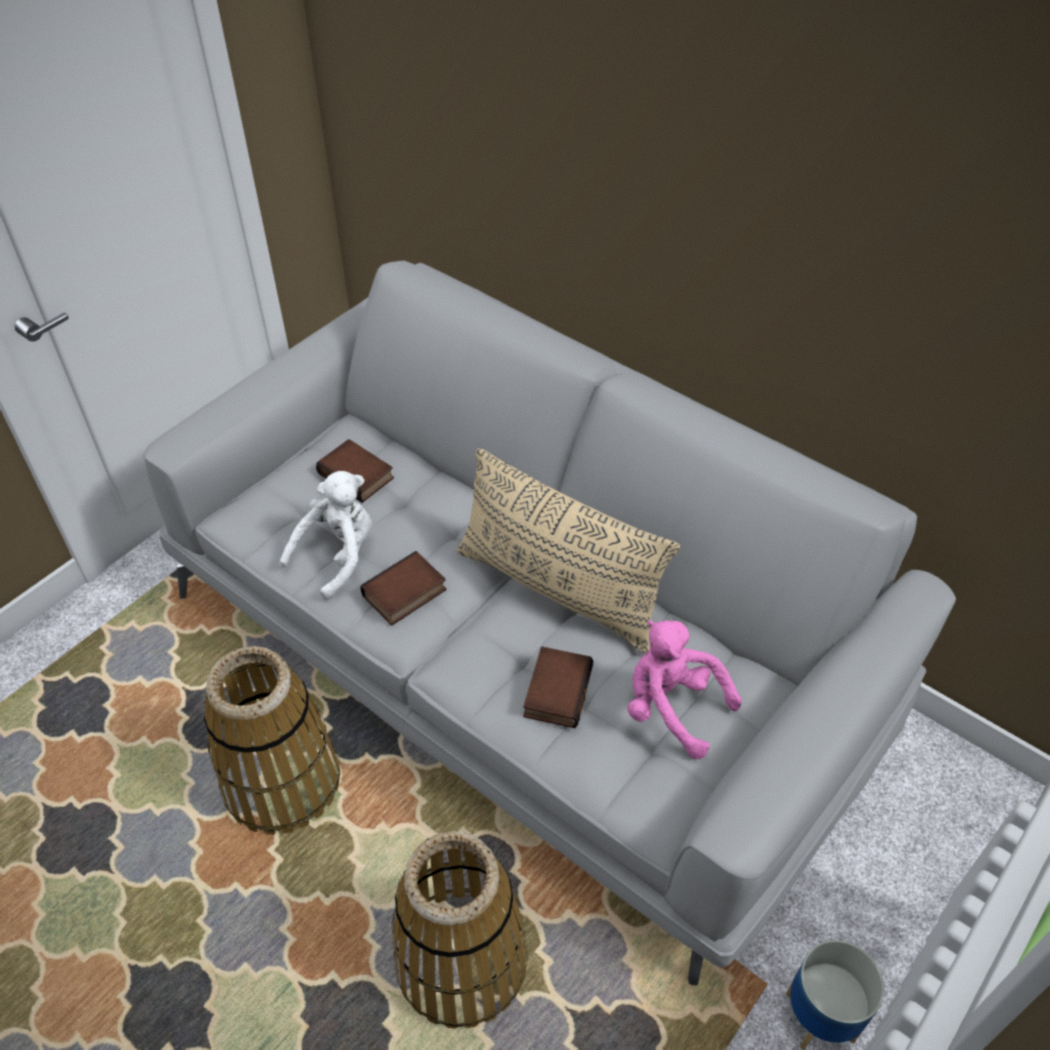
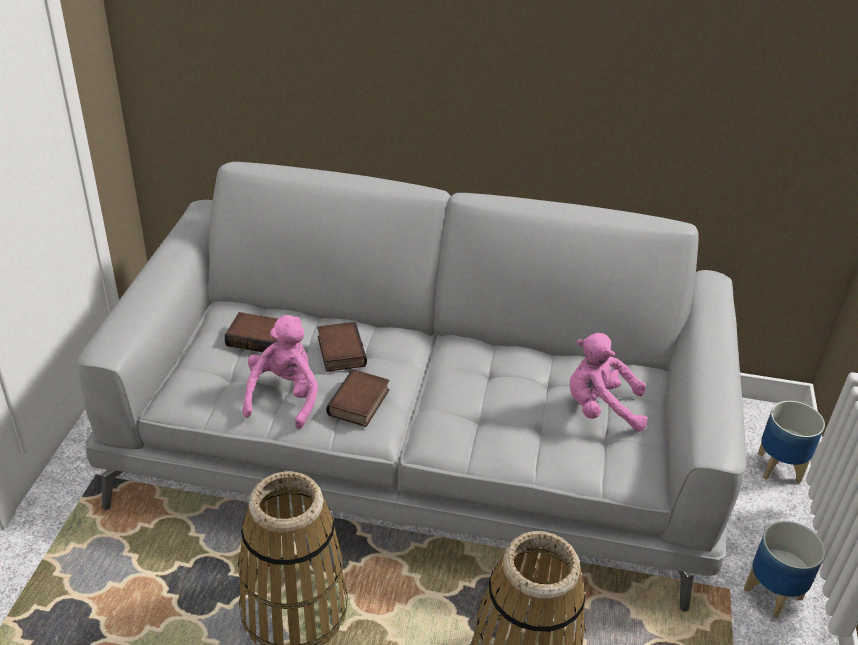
camera: 30 degrees left, 10 degrees down
(338, 556) = (284, 397): white plush toy -> pink plush toy
(556, 690) = (517, 426): book -> book (339, 351)
(558, 589) = (468, 365): beige pillow -> none
(950, 855) = (778, 467): none -> planter

